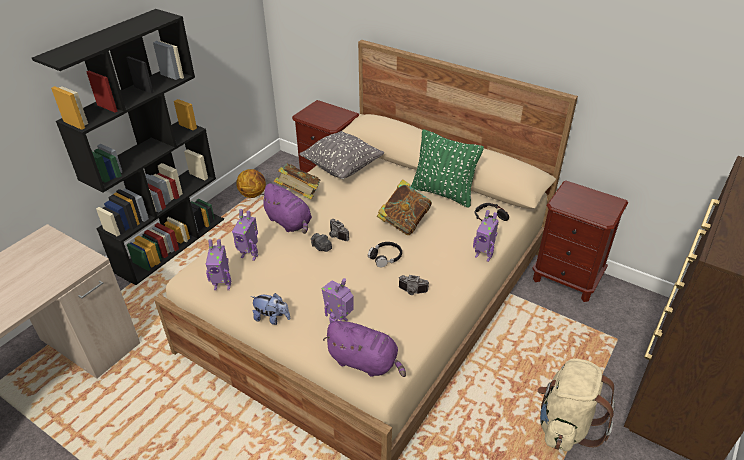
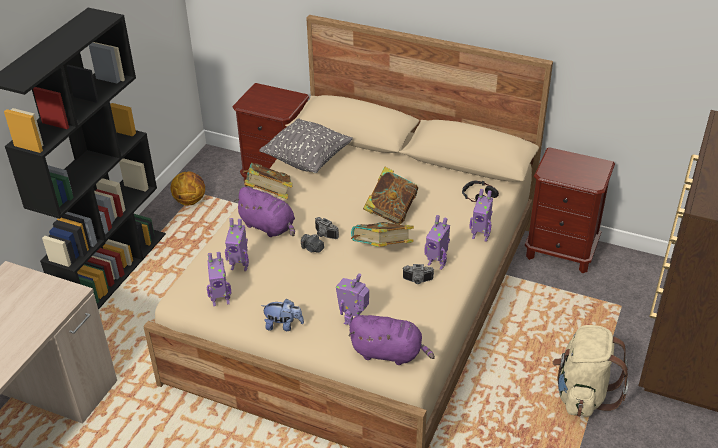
camera: 10 degrees left, 0 degrees up
(385, 257) = (381, 250): black headphones -> book
(435, 277) = (437, 263): none -> toy robot
(443, 193) = (424, 175): green pillow -> none

